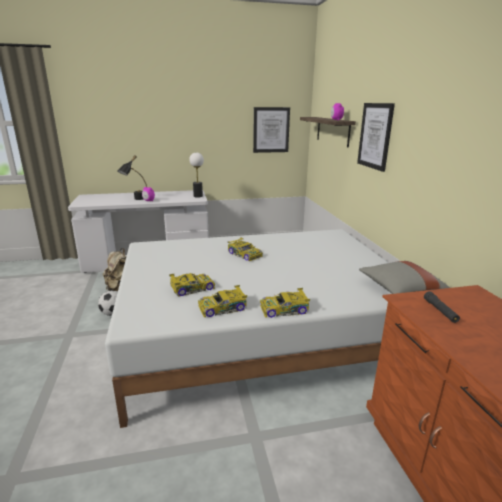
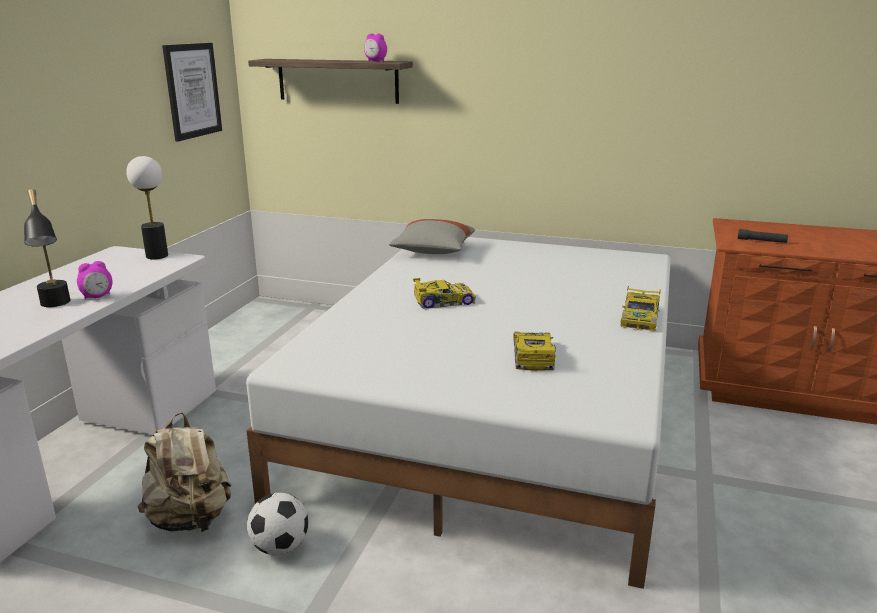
camera: 60 degrees left, 0 degrees up
(223, 308) = (612, 348): toy car -> none
(375, 136) = (474, 80): picture -> none
(399, 290) = (631, 260): grey pillow -> grey pillow (433, 251)

